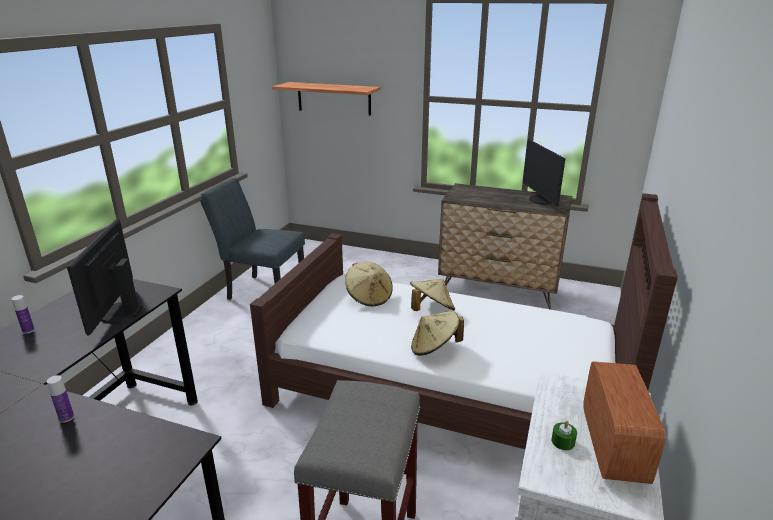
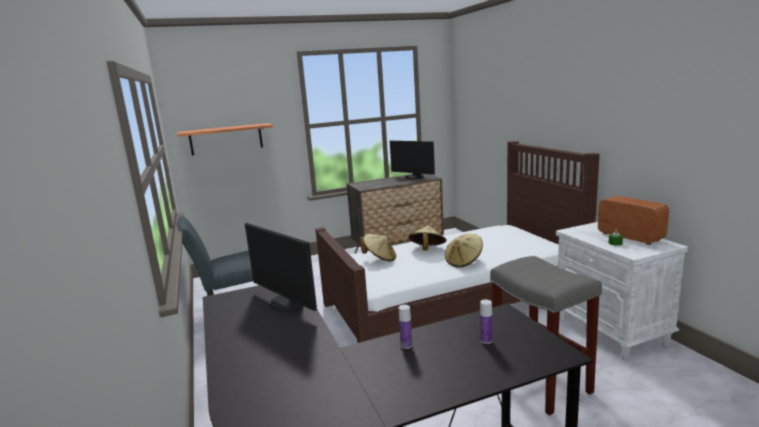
camera: 40 degrees left, 10 degrees down
(28, 330) = (236, 341): bottle -> bottle (486, 340)

